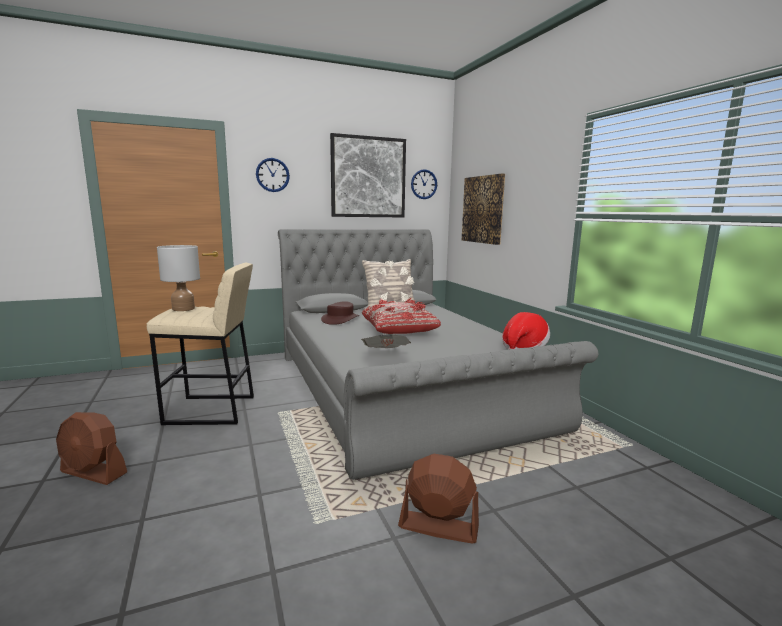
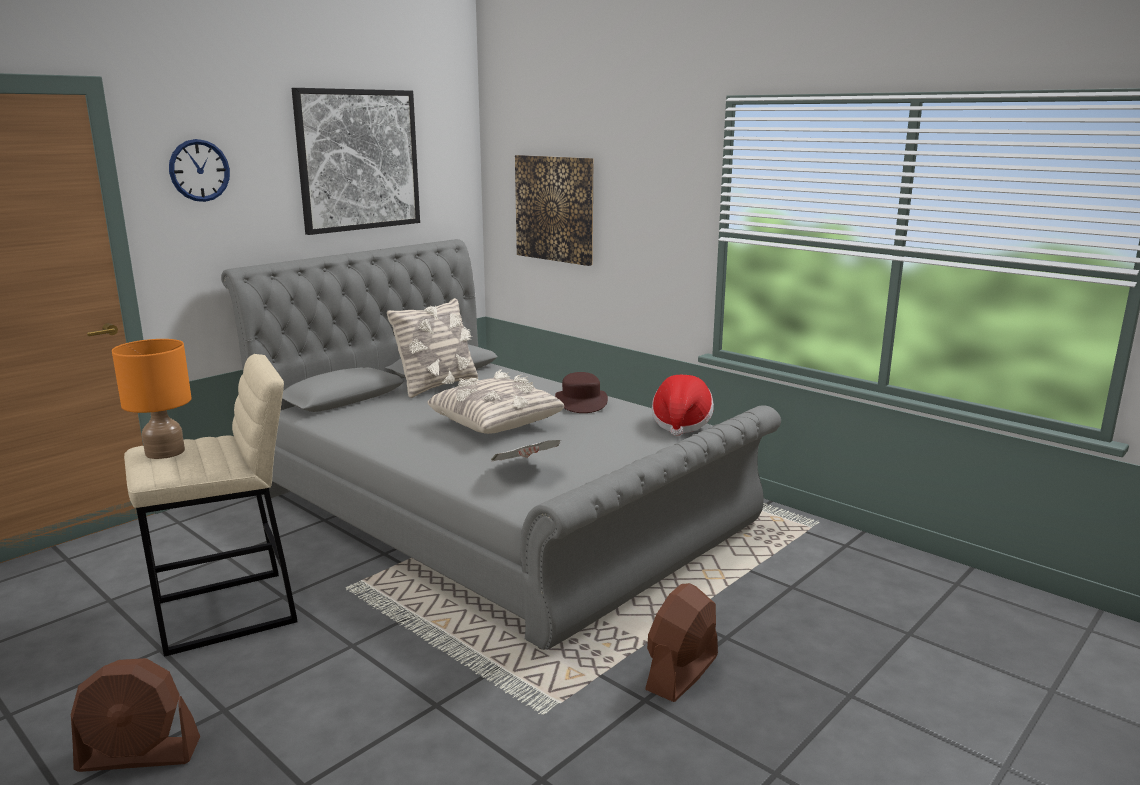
camera: 25 degrees left, 5 degrees up
(183, 309) = (165, 452): grey table lamp -> orange table lamp
(340, 319) = (380, 417): brown hat -> brown hat (581, 402)
(399, 331) = (495, 424): red pillow -> beige pillow
(424, 184) = (443, 164): wall clock -> none
(438, 526) = (682, 673): brown fan -> brown fan turned 45 degrees counterclockwise

